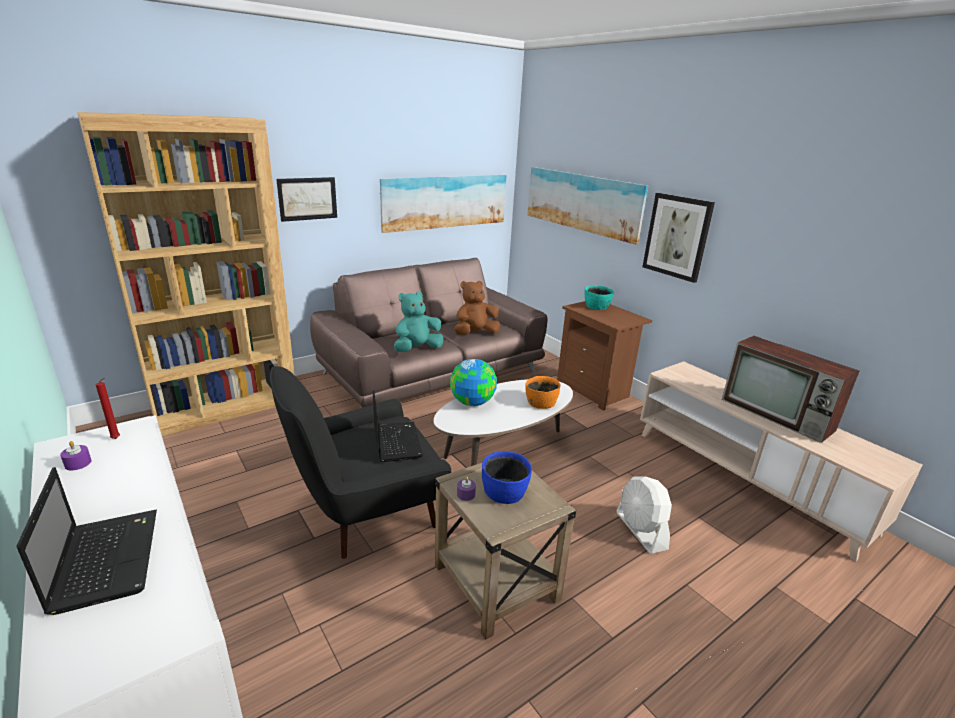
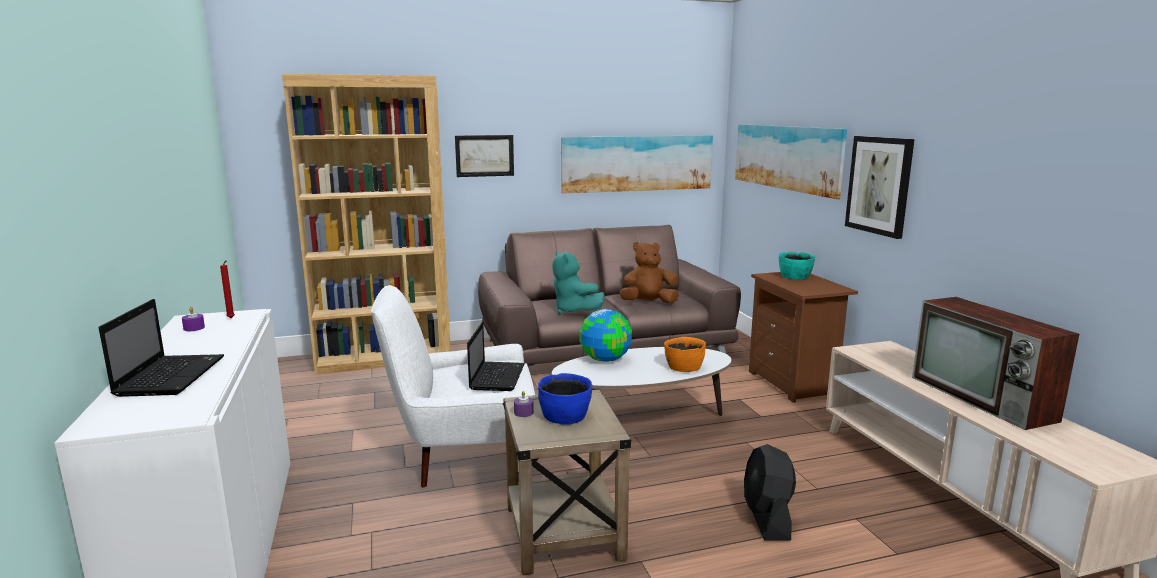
camera: 20 degrees right, 10 degrees down
(366, 513) = (465, 456): black armchair -> white armchair
(417, 349) = (574, 311): turquoise plush toy -> turquoise plush toy turned 105 degrees counterclockwise
(641, 531) = (767, 518): white fan -> black fan

